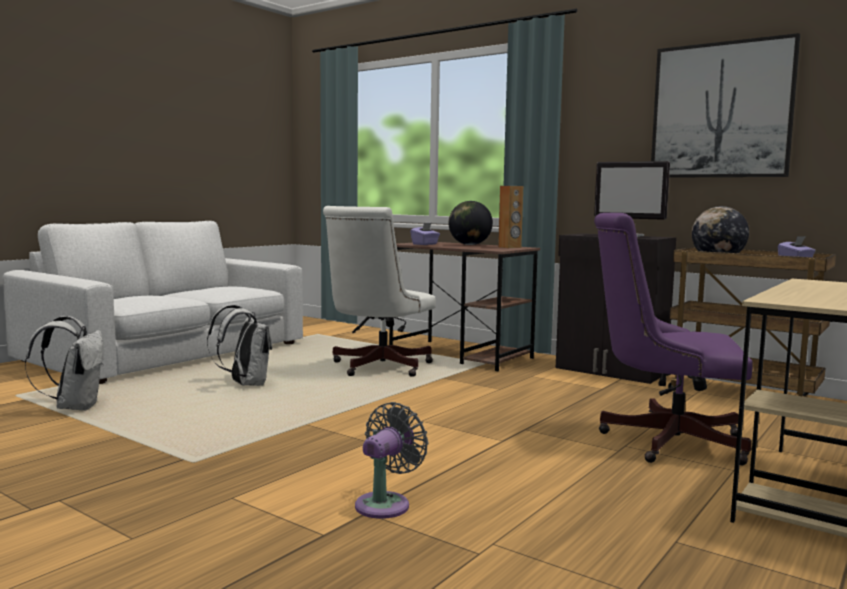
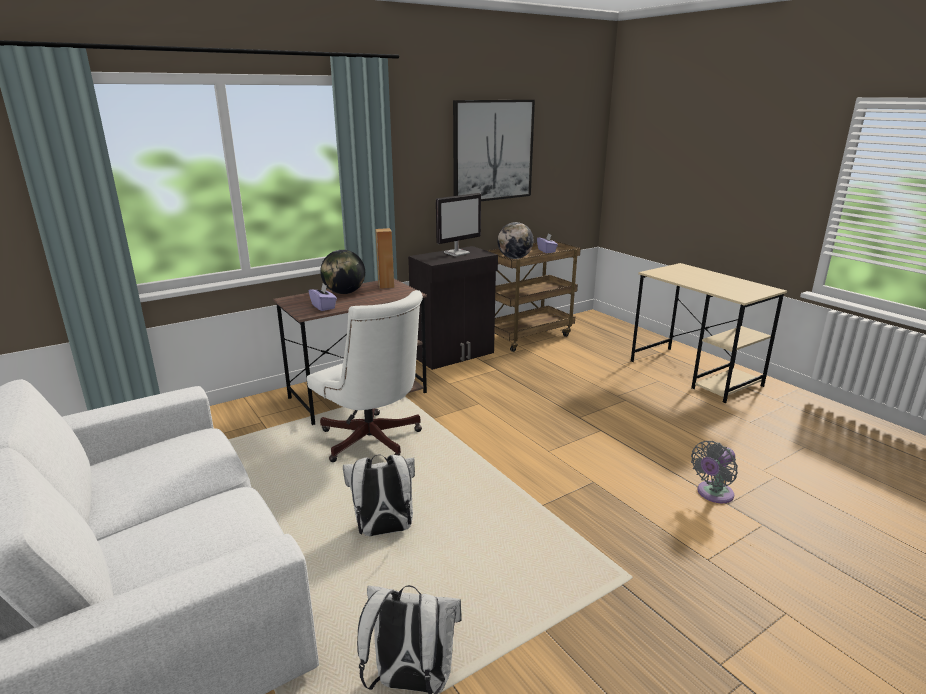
camera: 70 degrees left, 15 degrees up
(386, 504) = (713, 494): grey fan -> grey fan turned 90 degrees counterclockwise
(663, 440) = (610, 383): purple office chair -> none

